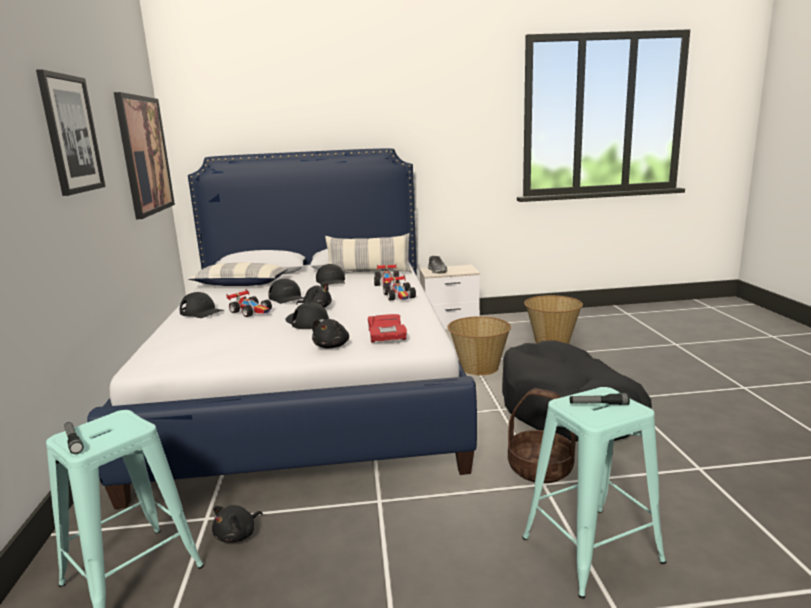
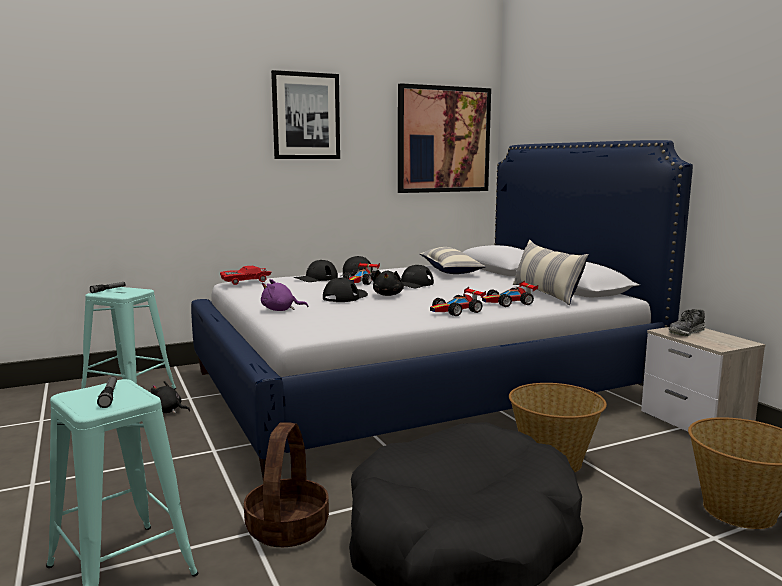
camera: 70 degrees right, 5 degrees down
(331, 281) = (490, 288): black cap -> black cap (316, 278)
(332, 346) = (280, 310): black plush toy -> purple plush toy
(386, 335) = (315, 319): red toy car -> red toy car (245, 281)

